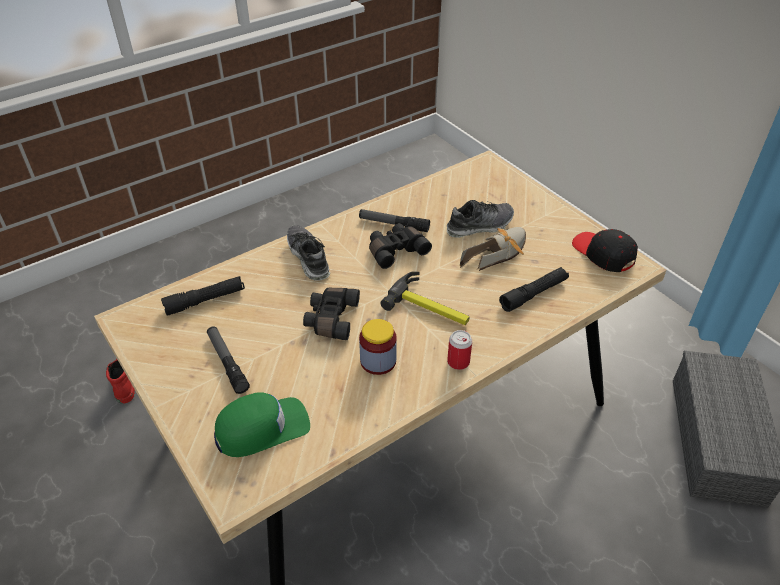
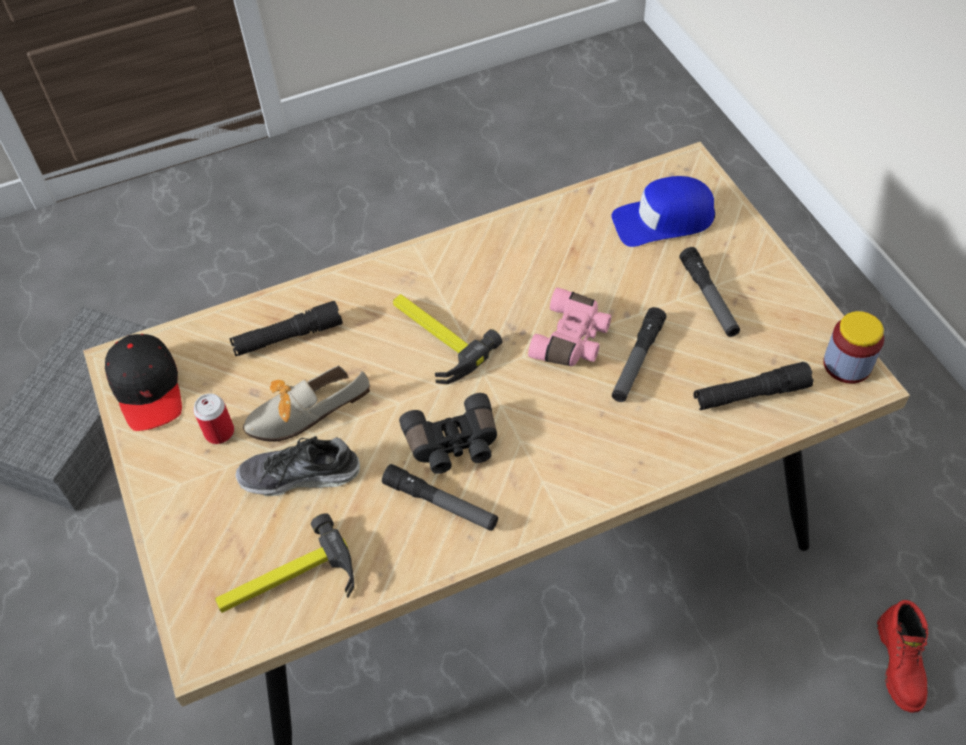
camera: 165 degrees left, 10 degrees up
(262, 428) = (663, 220): green cap -> blue cap
(283, 311) = (637, 360): none -> flashlight
(308, 258) = (594, 451): shoe -> none
(331, 319) = (572, 339): black binoculars -> pink binoculars
(378, 361) = (522, 275): jar -> jar (847, 364)
(458, 362) = (427, 261): can -> can (219, 432)
(461, 186) = (287, 584): none -> hammer

